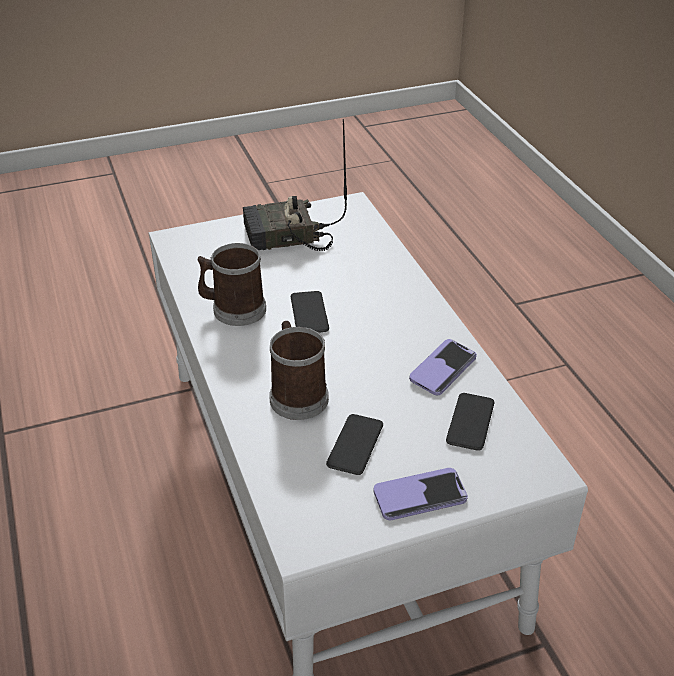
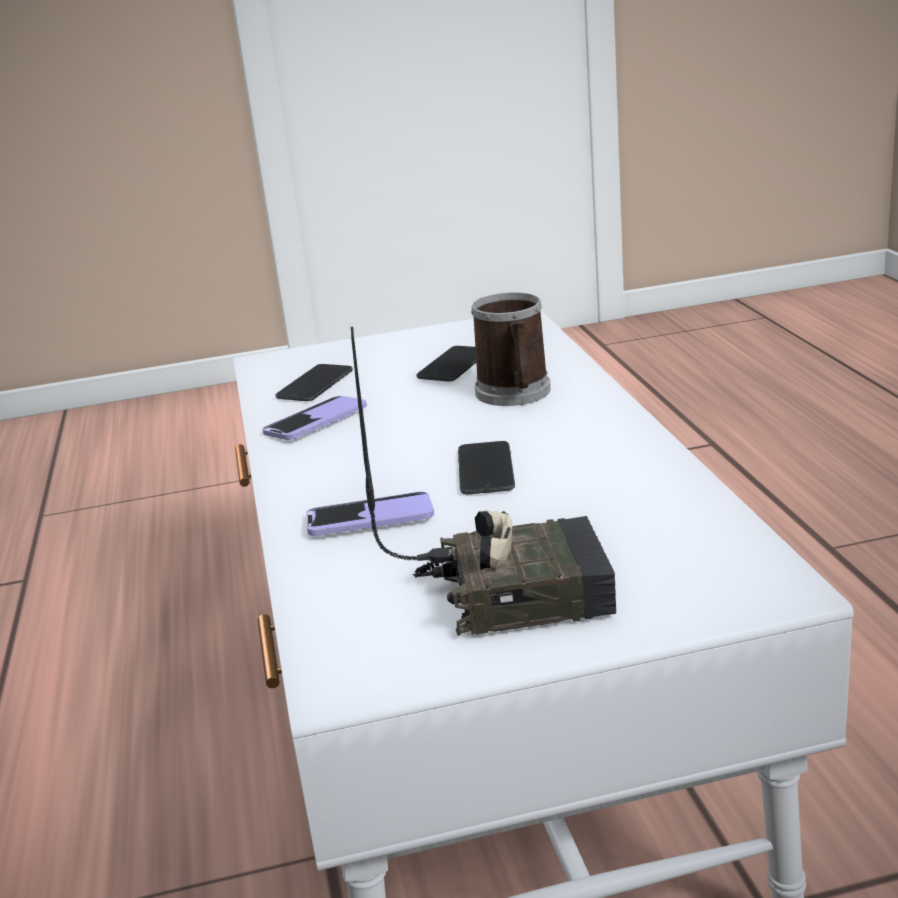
camera: 170 degrees left, 15 degrees down
(233, 309) = (614, 471): mug -> none
(420, 496) = (399, 343): phone -> phone (370, 518)

